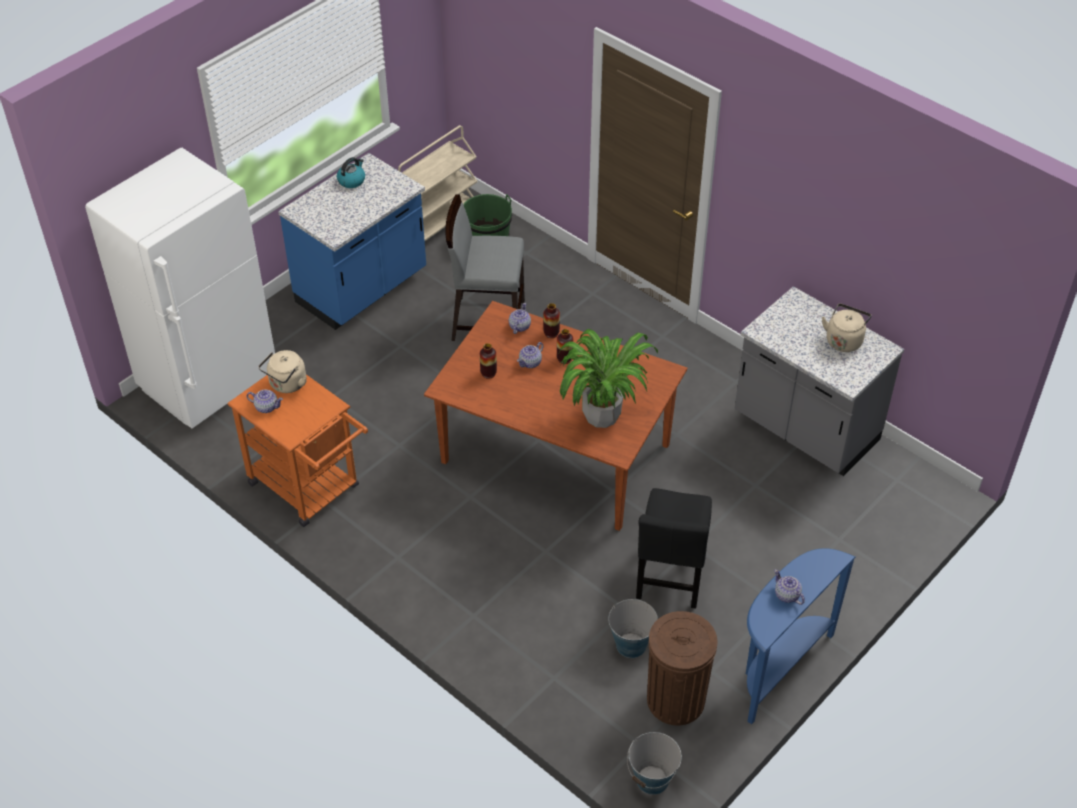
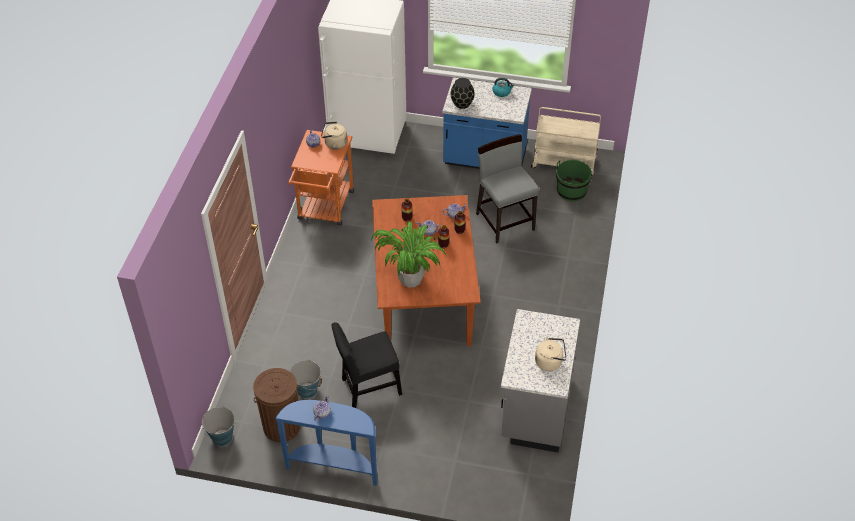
camera: 60 degrees right, 0 degrees up
(339, 224) = (462, 103): none -> black vase

